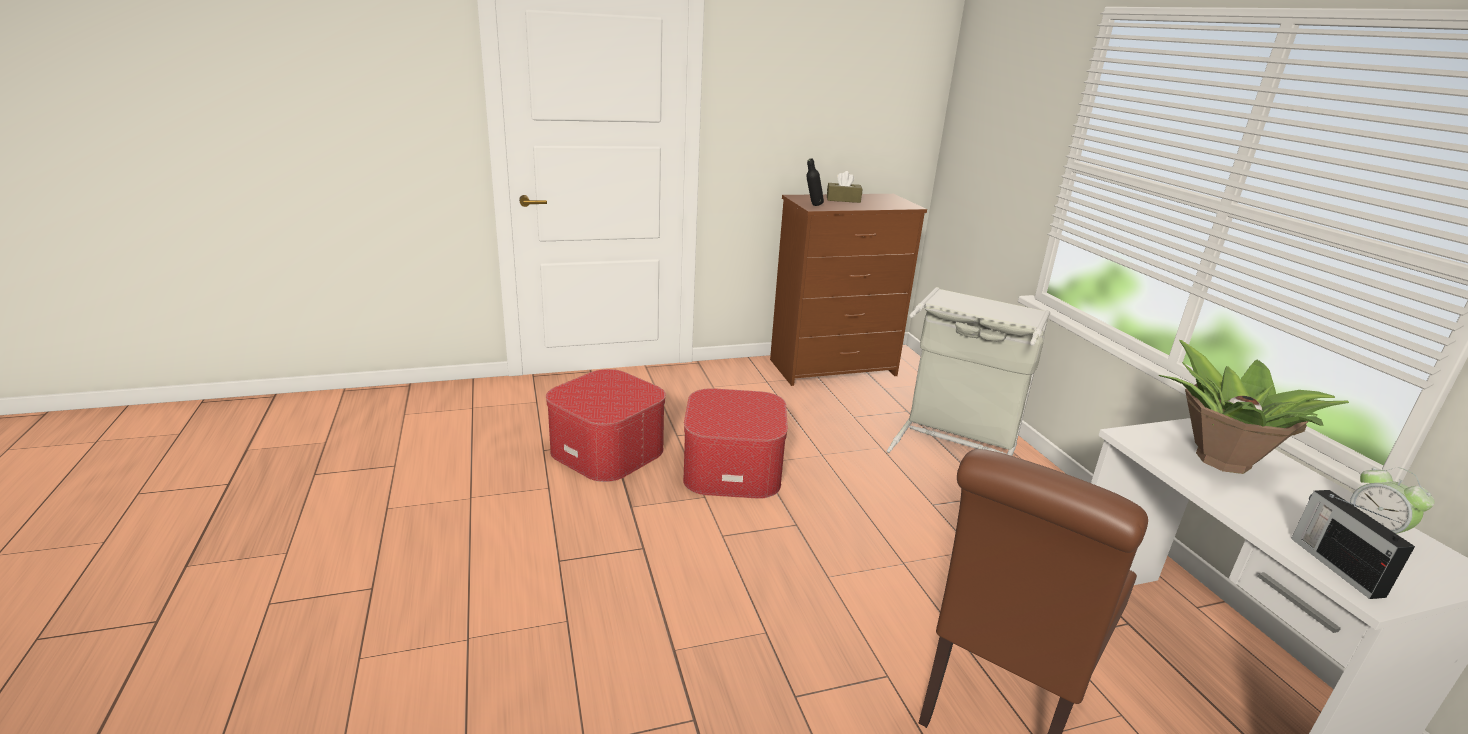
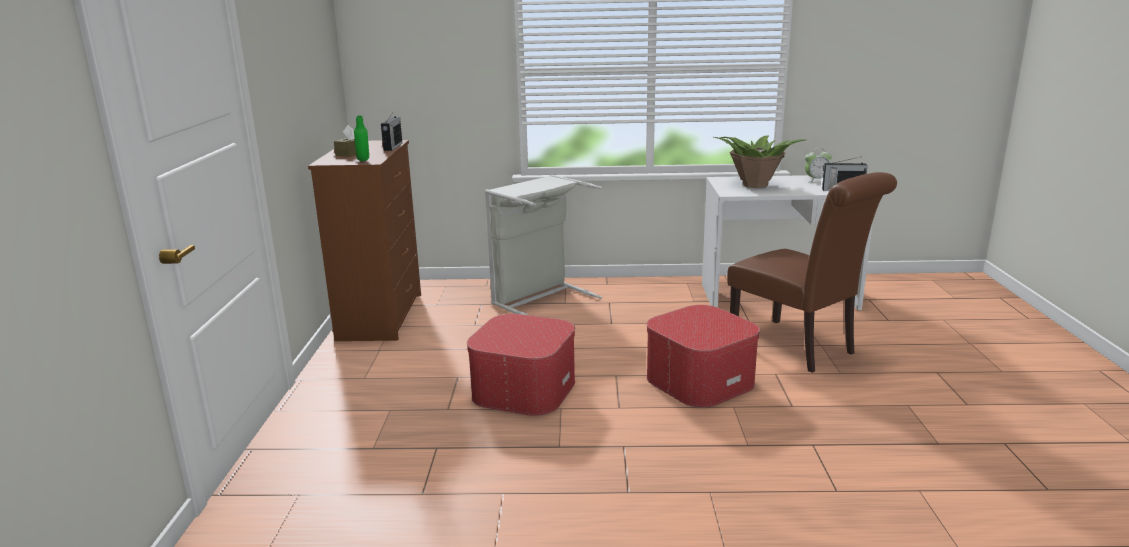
camera: 70 degrees left, 5 degrees down
(608, 450) = (450, 451): ottoman -> ottoman (700, 380)
(812, 206) = (363, 161): black bottle -> green bottle
(885, 207) = (392, 147): none -> radio

